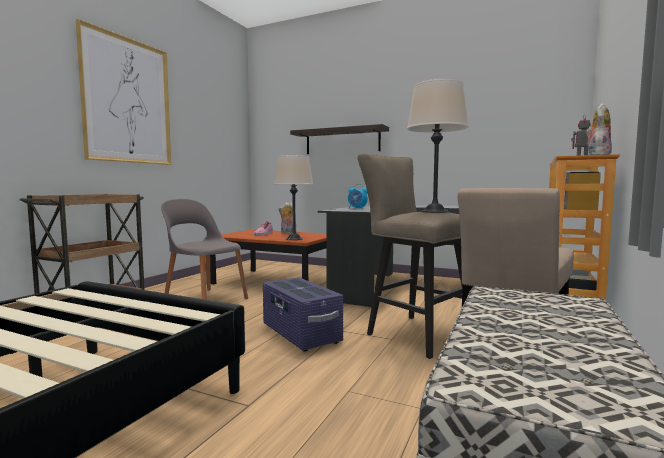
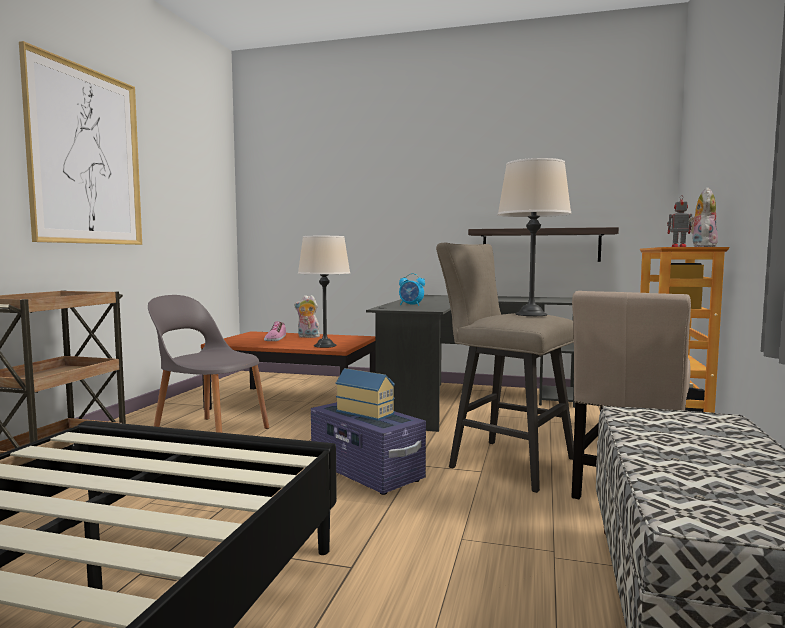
camera: 10 degrees left, 0 degrees up
(301, 286) = (366, 412): none -> toy house
(342, 141) = (370, 211): shelf -> shelf (540, 245)

